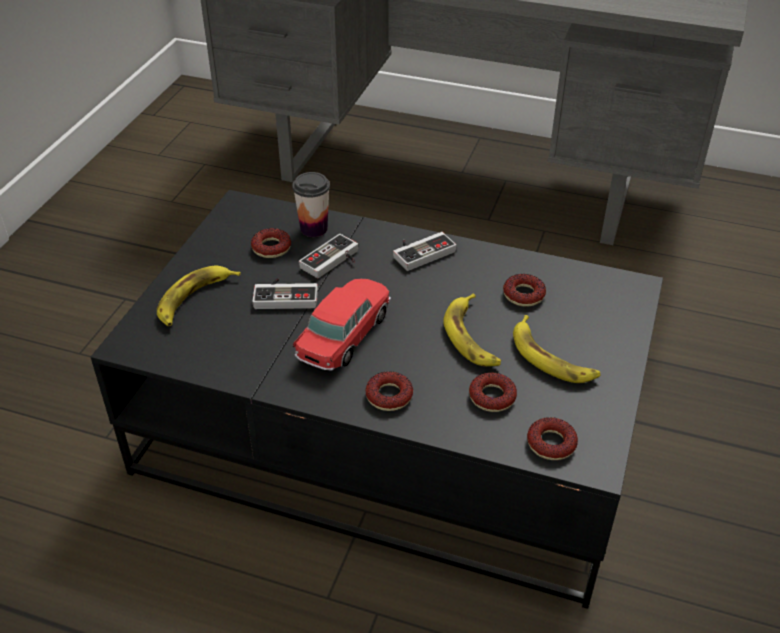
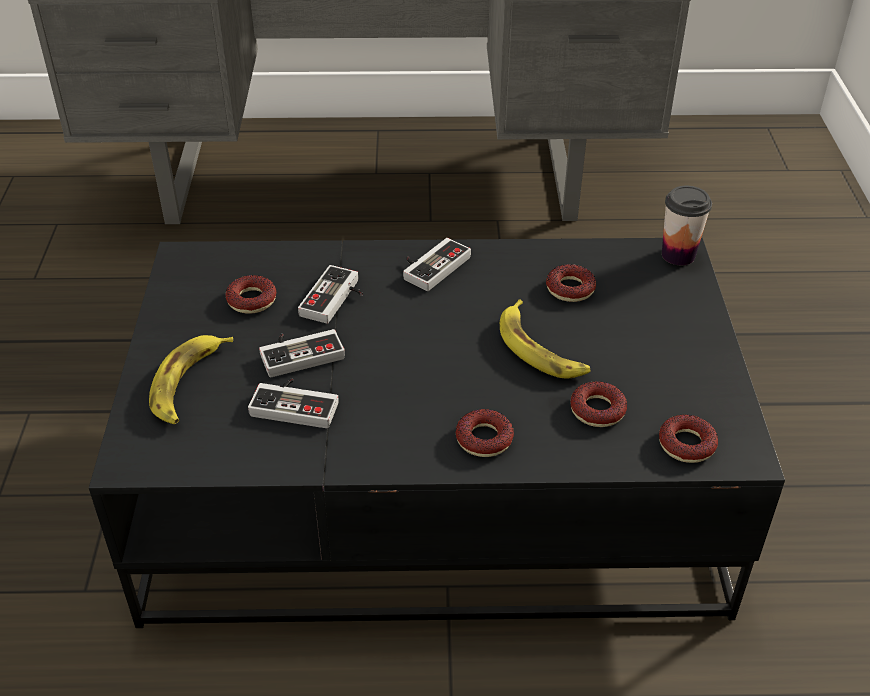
camera: 20 degrees left, 0 degrees up
(263, 333) = (297, 404): none -> game controller
(314, 229) = (291, 266): cup -> cup (678, 255)
(344, 335) = (395, 382): toy car -> none
(551, 358) = (636, 351): banana -> none

